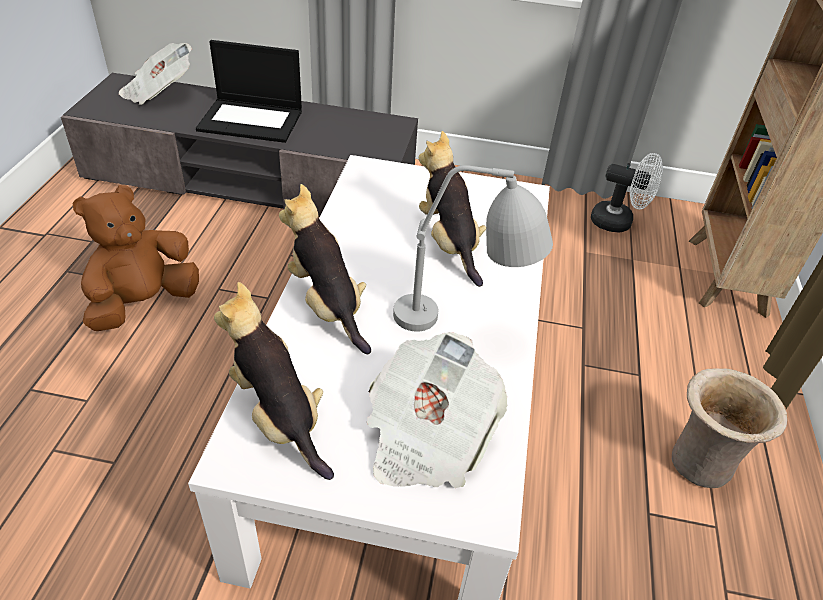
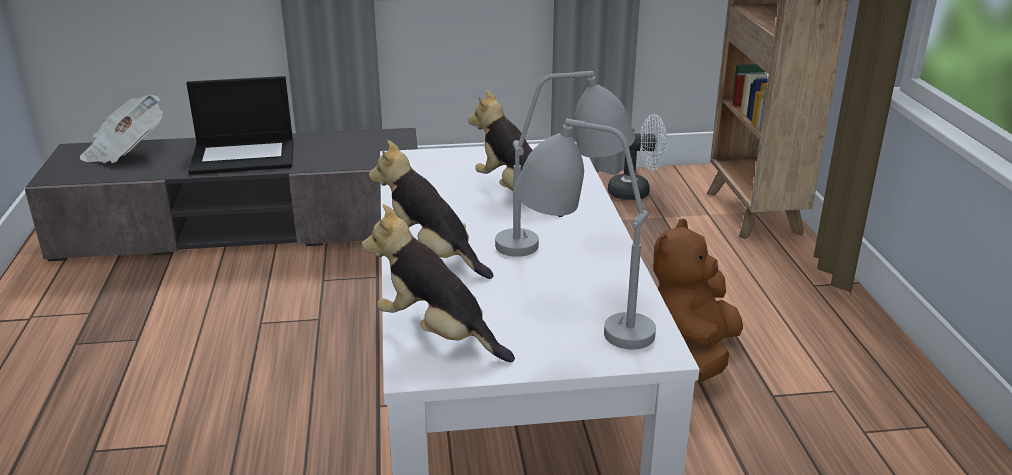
camera: 15 degrees left, 15 degrees down
(144, 303) = (183, 351): brown plush toy -> brown plush toy (693, 354)
(427, 436) = (578, 318): newspaper -> grey table lamp
(700, 461) = (798, 348): beige vase -> none

